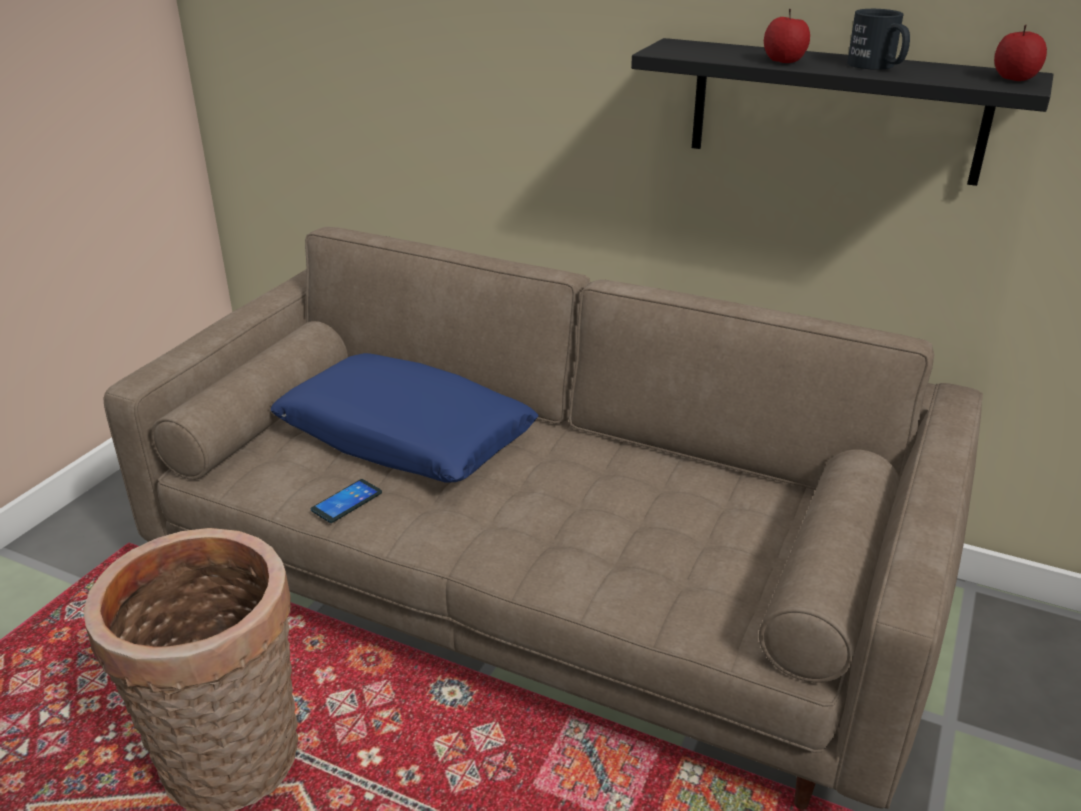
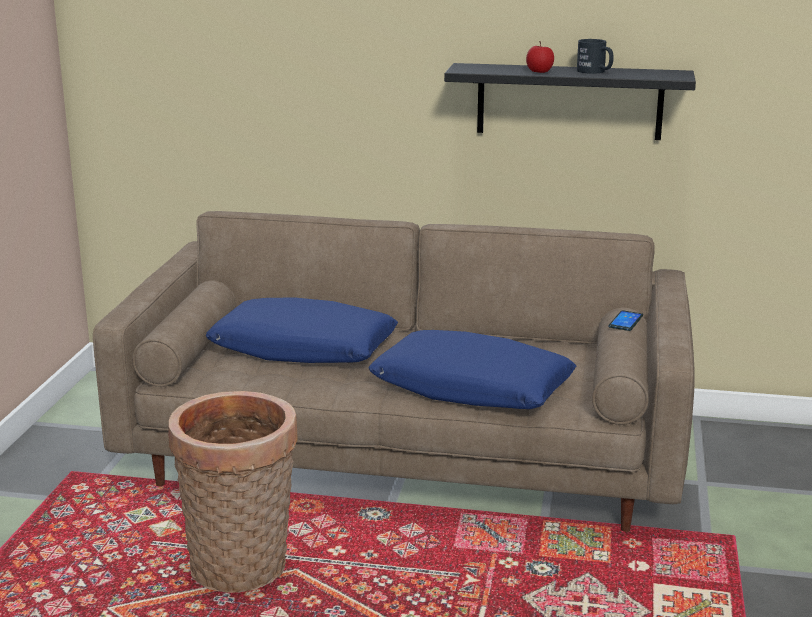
camera: 15 degrees left, 10 degrees down
(346, 501) = (287, 384): phone -> phone (625, 321)
(597, 555) = (472, 389): none -> blue pillow
(1014, 79) = (674, 74): apple -> none

